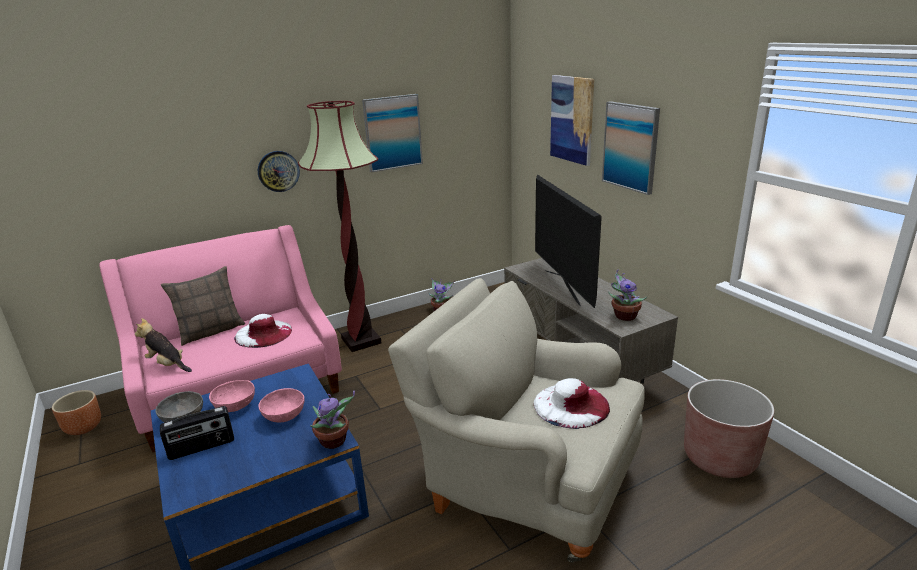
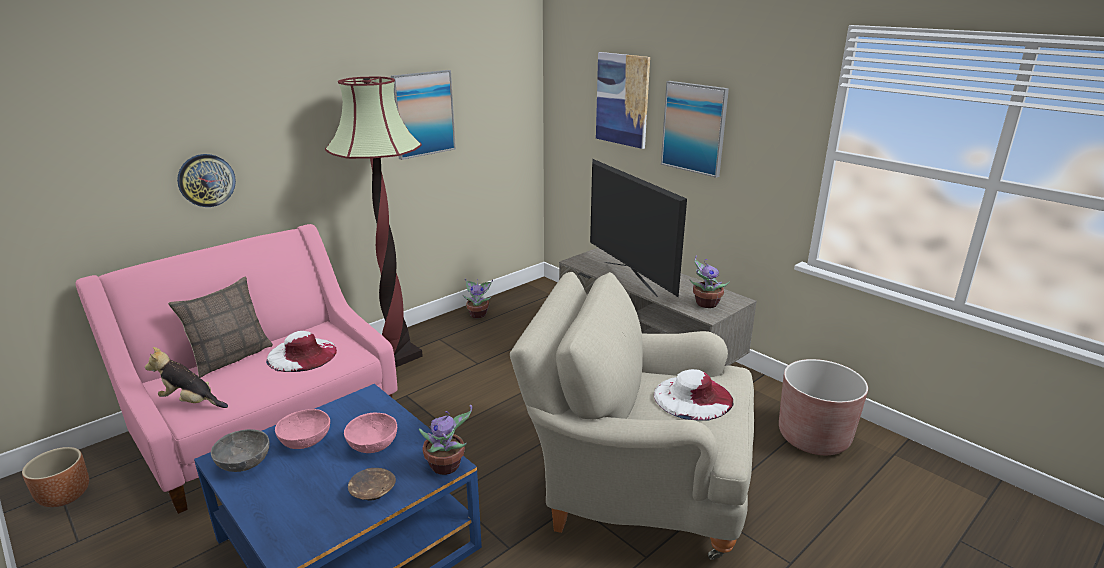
camera: 15 degrees left, 0 degrees up
(202, 447) = (285, 493): radio -> none
(266, 455) = (372, 492): none -> brown bowl
(278, 171) = (296, 160): wall clock -> wall clock (206, 180)

